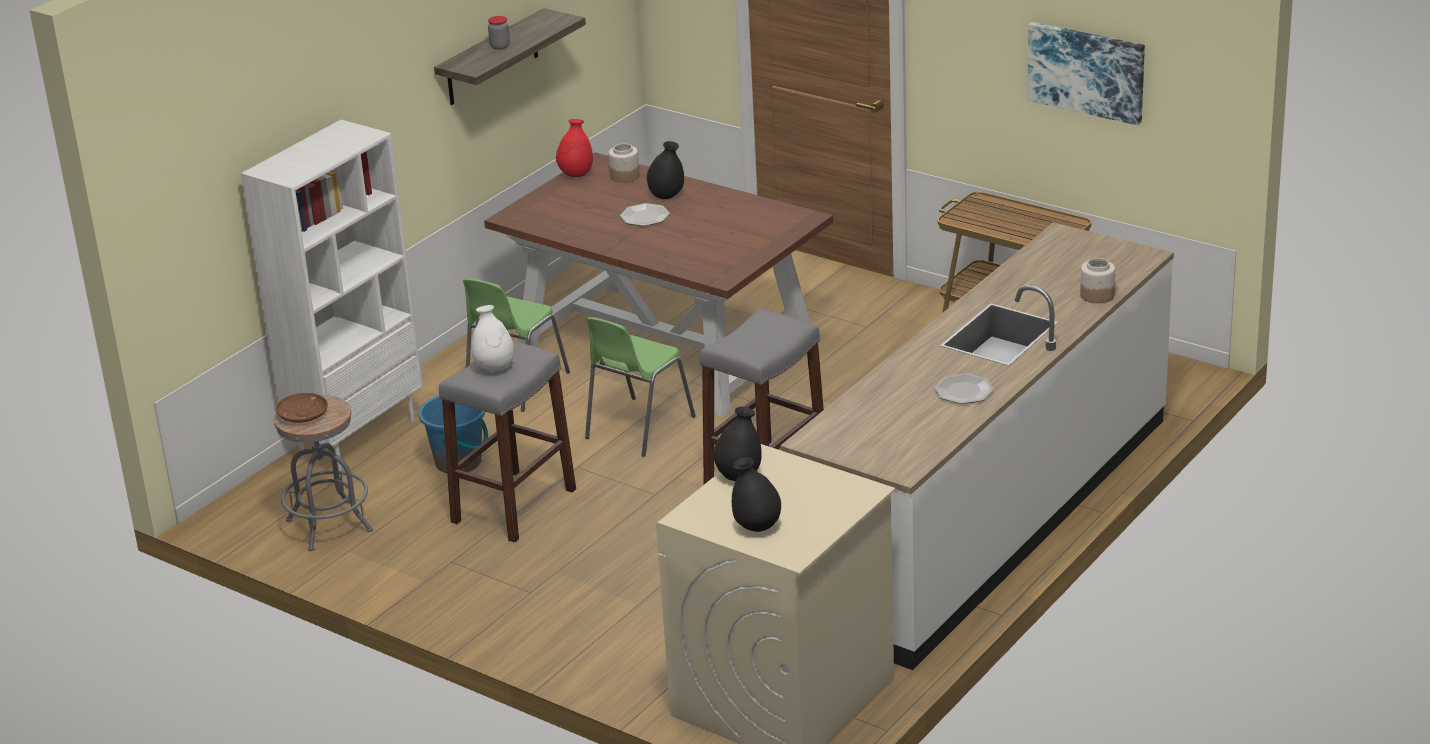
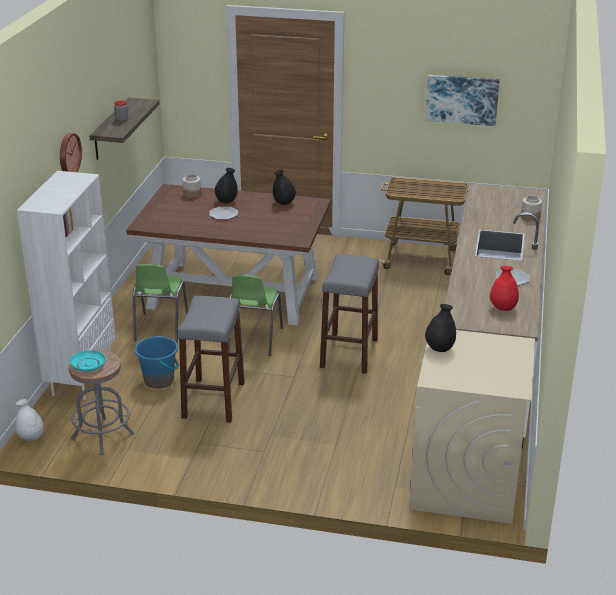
camera: 25 degrees left, 0 degrees up
(302, 414) = (88, 365): brown plate -> turquoise plate
(378, 94) = (68, 154): none -> wall clock
(494, 368) = (206, 313): white vase -> white vase (31, 438)
(576, 174) = (162, 197): red vase -> red vase (503, 308)
(757, 527) = (480, 377): black vase -> black vase (284, 203)

